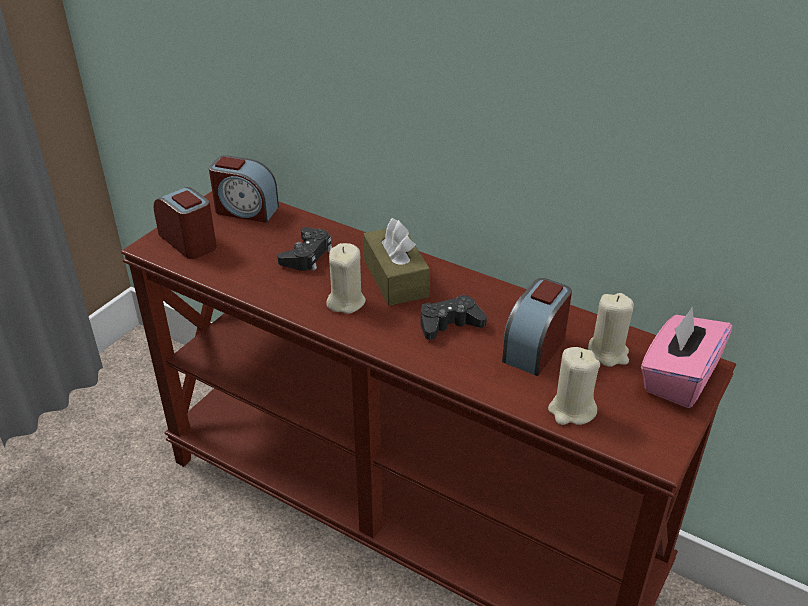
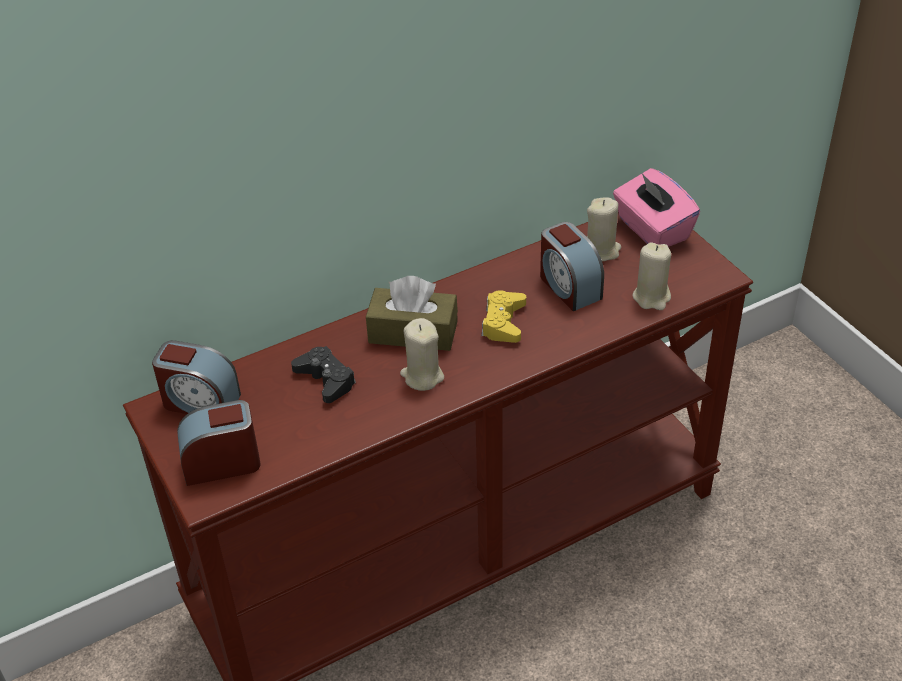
camera: 60 degrees left, 5 degrees up
(245, 210) = (200, 402): alarm clock -> alarm clock turned 60 degrees clockwise
(449, 324) = (503, 322): black game controller -> yellow game controller

